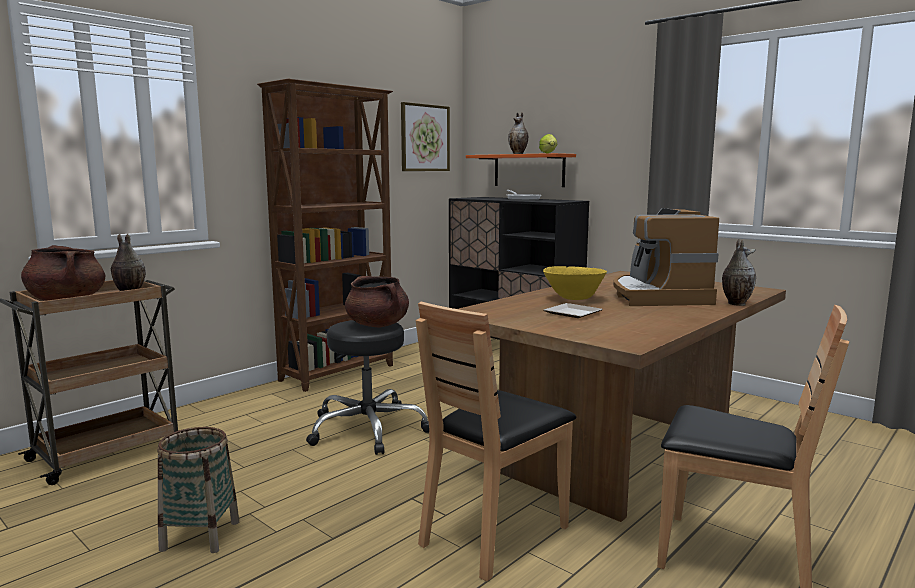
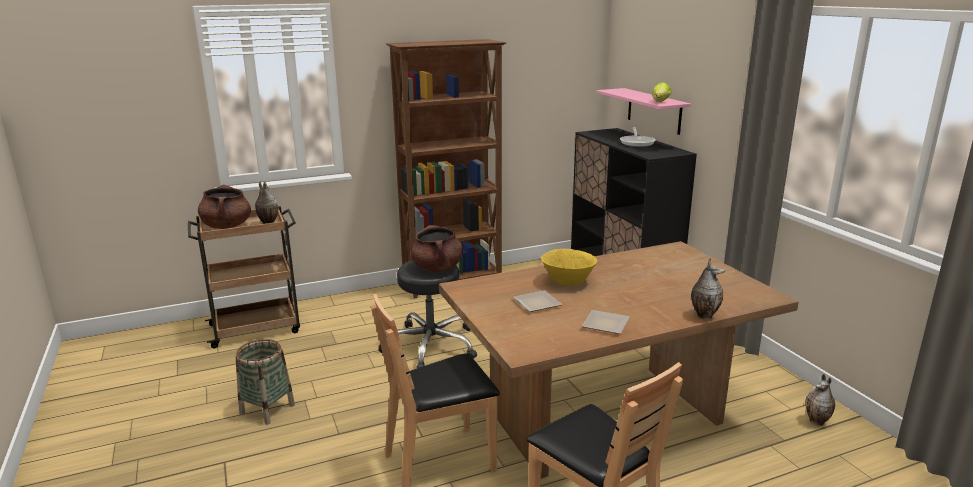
camera: 25 degrees right, 10 degrees up
(425, 138) = (561, 70): picture -> none
(518, 154) = (637, 97): vase -> vase (817, 422)
(528, 170) = (654, 111): orange shelf -> pink shelf
(657, 296) = (647, 291): coffee machine -> none
(665, 318) = (604, 325): none -> plate

